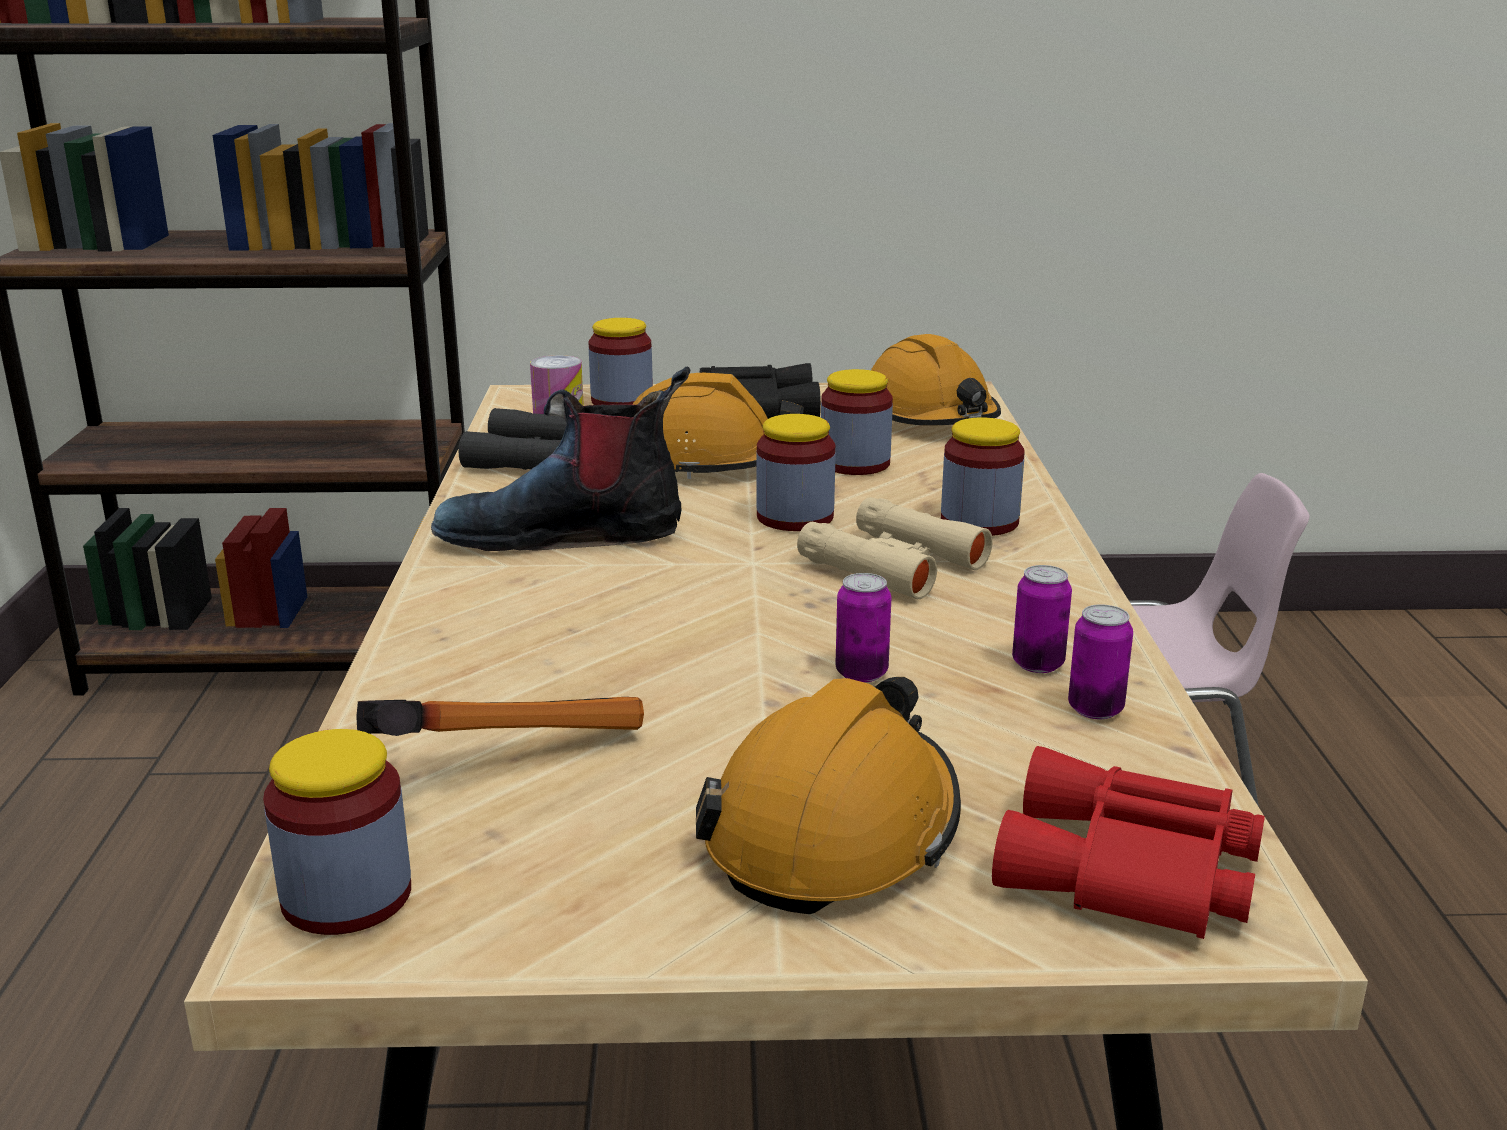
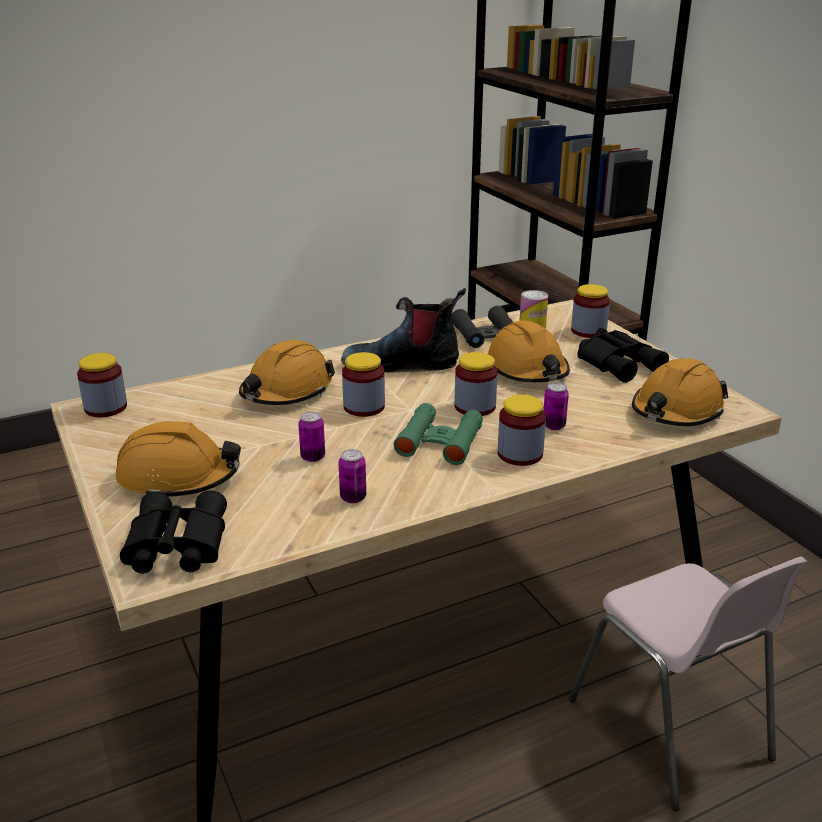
camera: 65 degrees right, 5 degrees up
(501, 753) = (204, 405): hammer -> none
(547, 652) = (286, 391): none -> orange hard hat
(564, 534) = (402, 364): boot -> boot turned 60 degrees counterclockwise
(855, 463) = (569, 405): jar -> jar (364, 407)
(893, 564) = (439, 442): beige binoculars -> green binoculars
(1095, 709) = (315, 519): can -> can (553, 426)
(1131, 873) = (174, 546): red binoculars -> black binoculars

